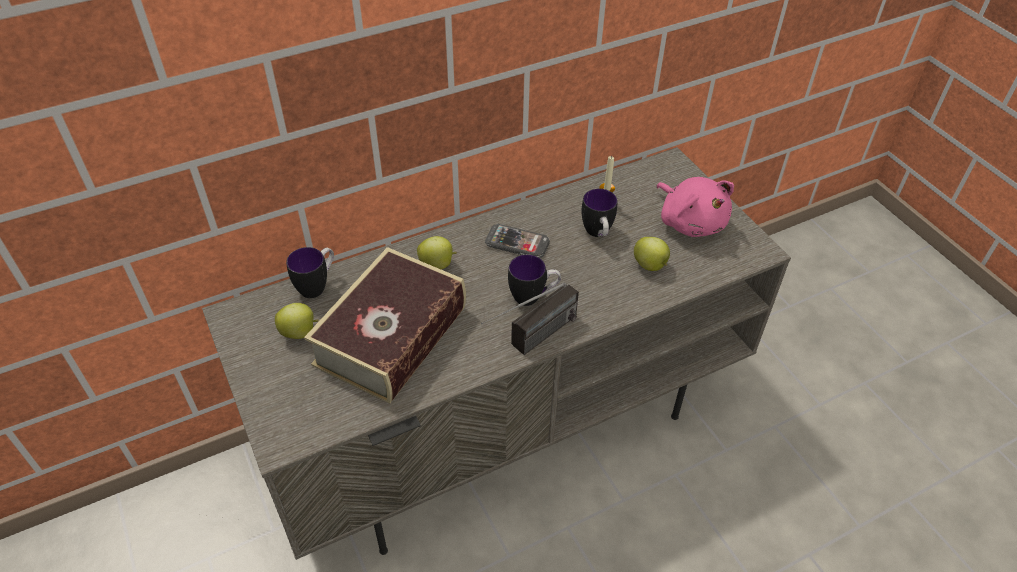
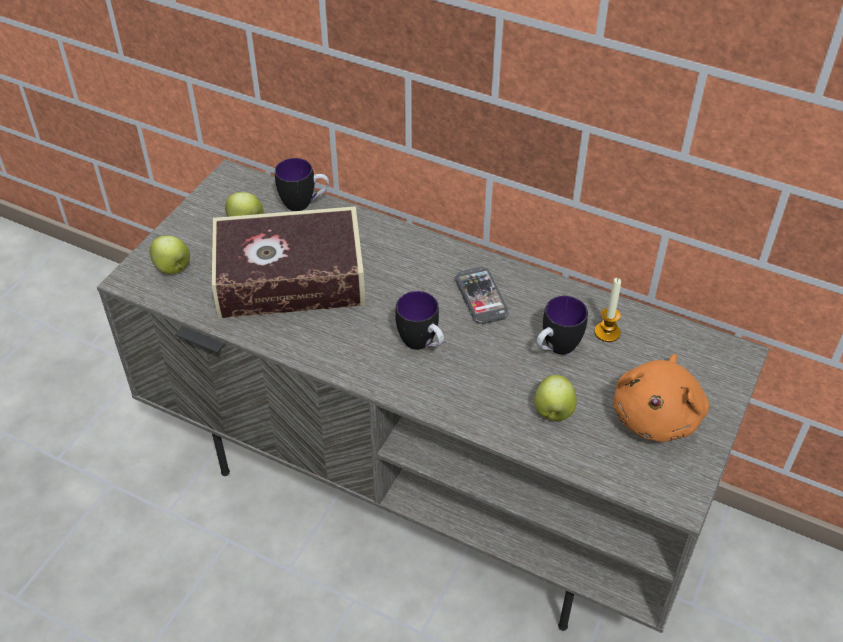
camera: 55 degrees right, 0 degrees up
(437, 265) = (399, 260): apple -> apple (173, 268)
(531, 342) = (365, 372): radio -> none
(690, 221) = (657, 415): pink plush toy -> orange plush toy

